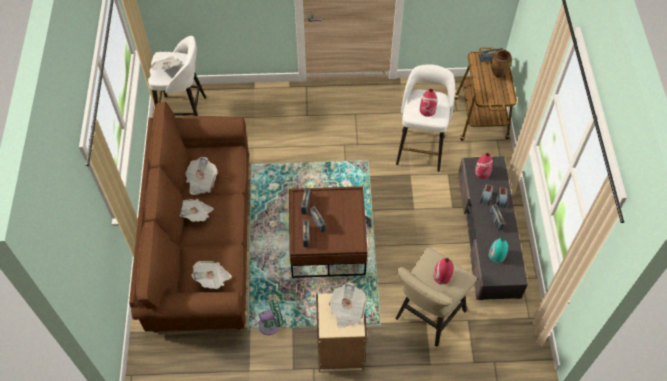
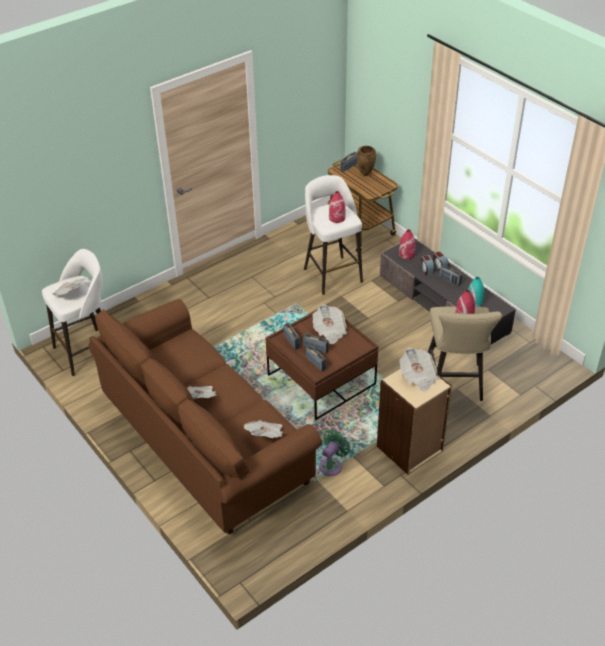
camera: 35 degrees left, 15 degrees down
(201, 182) = (179, 372): newspaper -> newspaper (329, 331)

